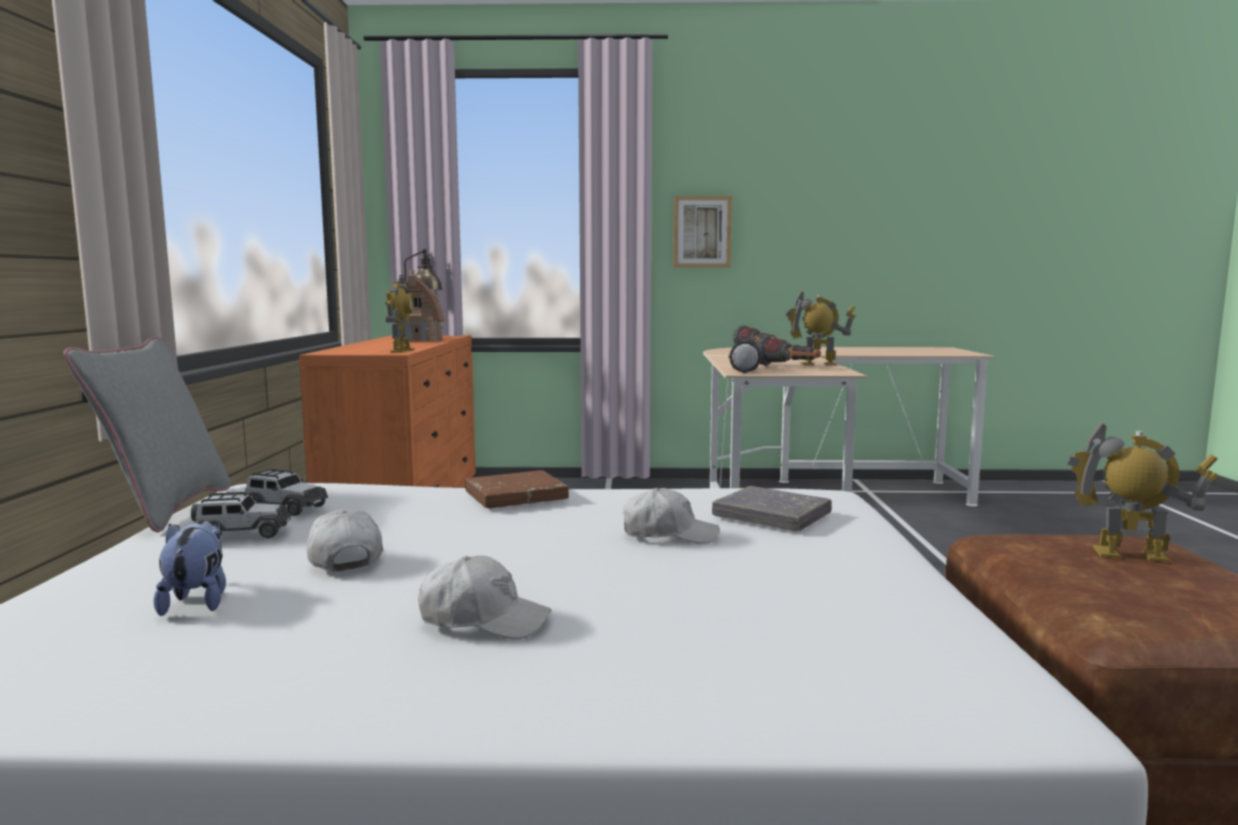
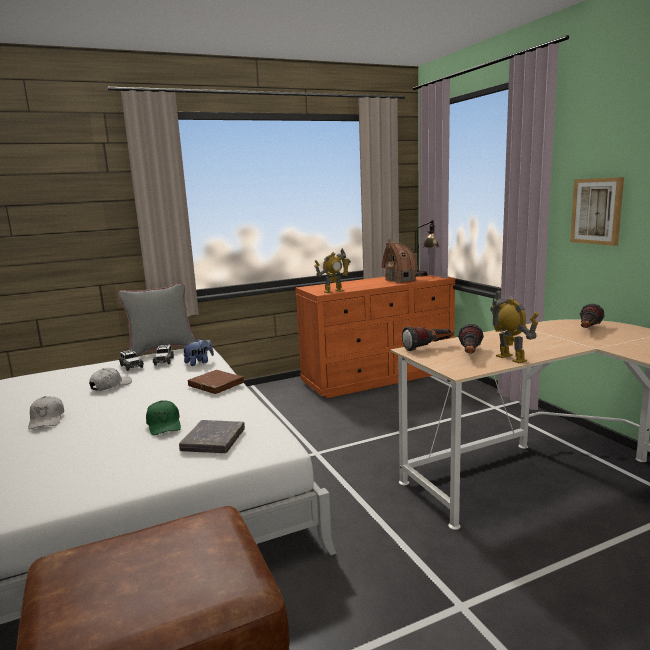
camera: 65 degrees right, 5 degrees up
(197, 601) = (70, 383): plush toy -> plush toy (199, 363)
(668, 534) = (164, 425): white cap -> green cap
(1130, 555) = (187, 567): toy robot -> none

